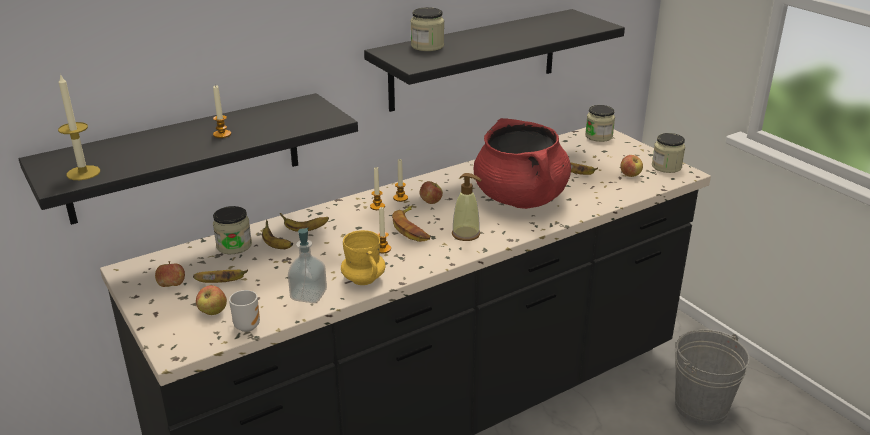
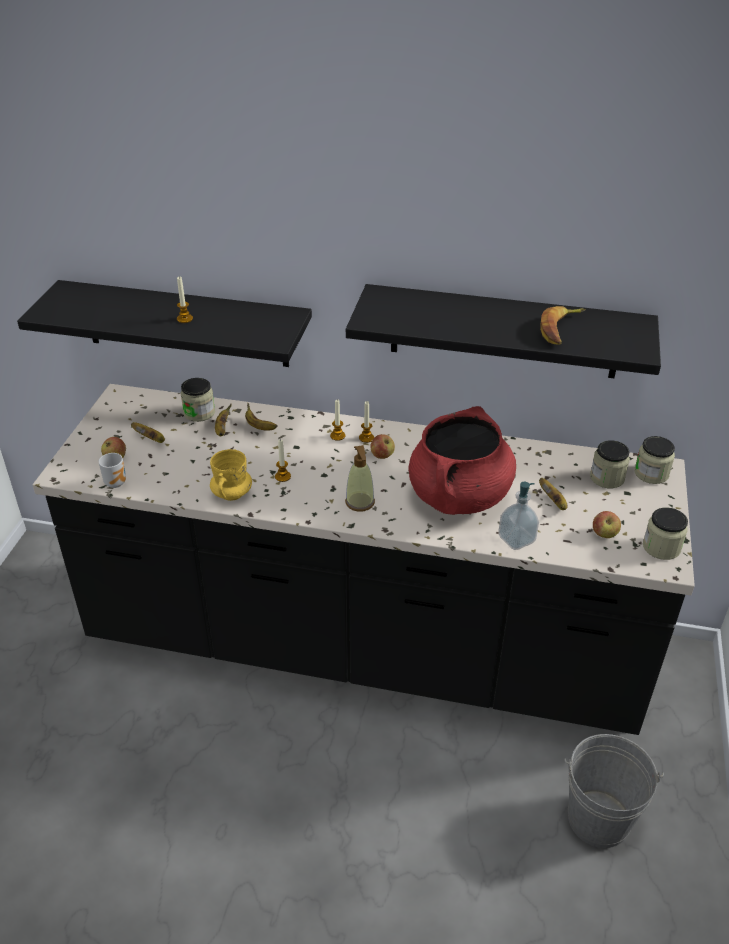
camera: 45 degrees right, 10 degrees up
(83, 173) = (65, 311): candle -> none
(172, 286) = (123, 423): apple -> none
(308, 295) = (182, 483): soap dispenser -> soap dispenser (516, 539)
(412, 228) = (330, 471): banana -> banana (560, 329)
(427, 46) = (420, 303): jar -> jar (607, 478)

